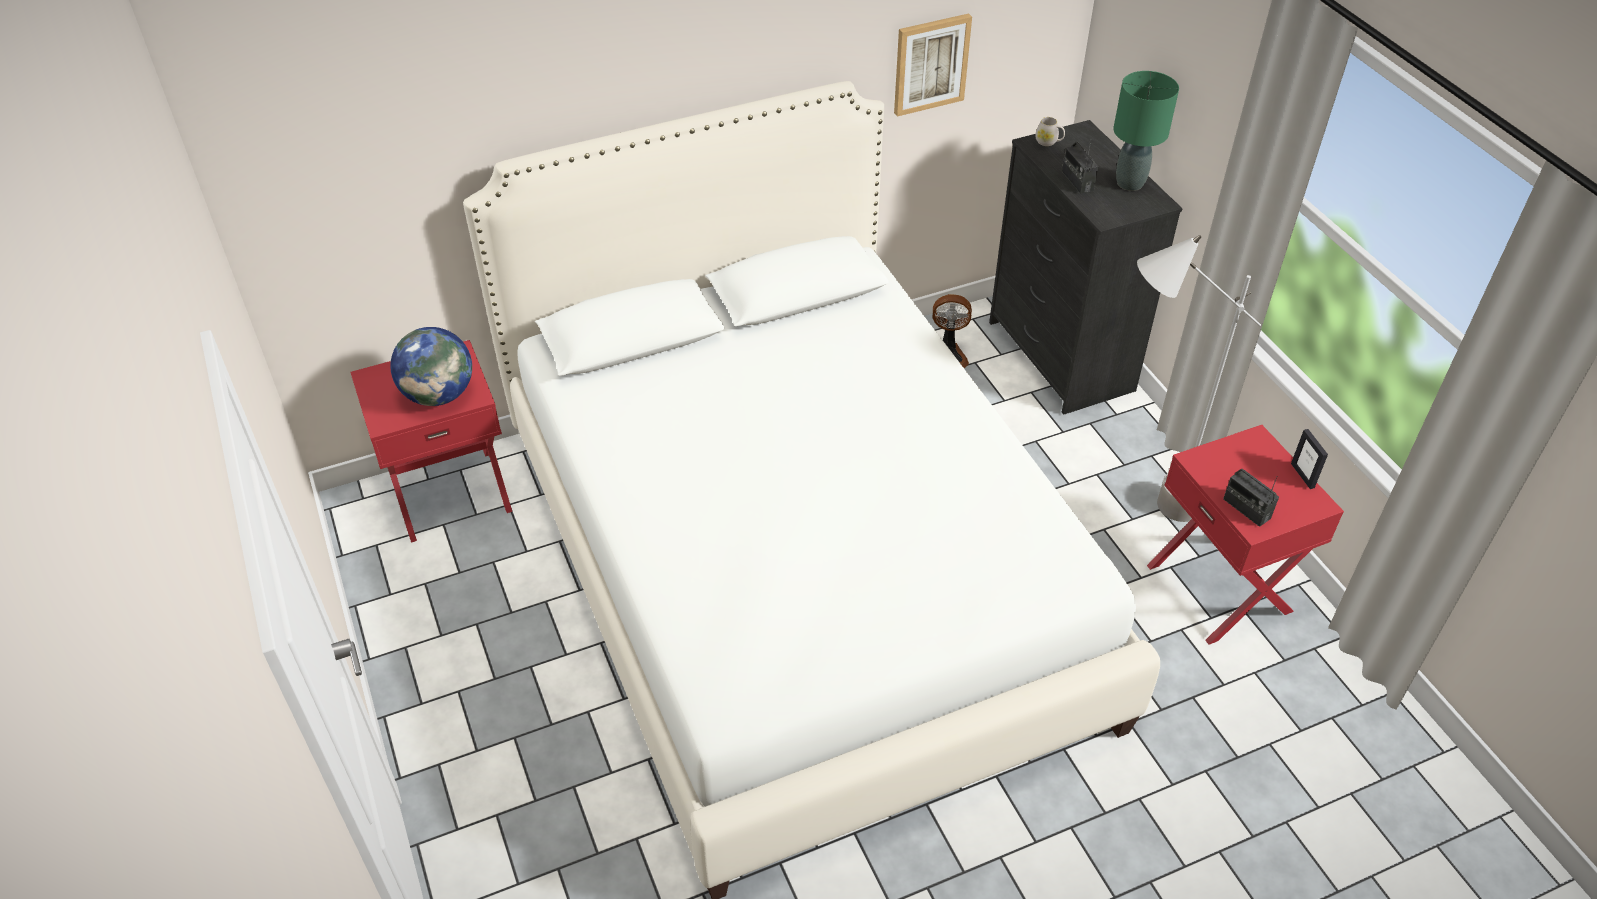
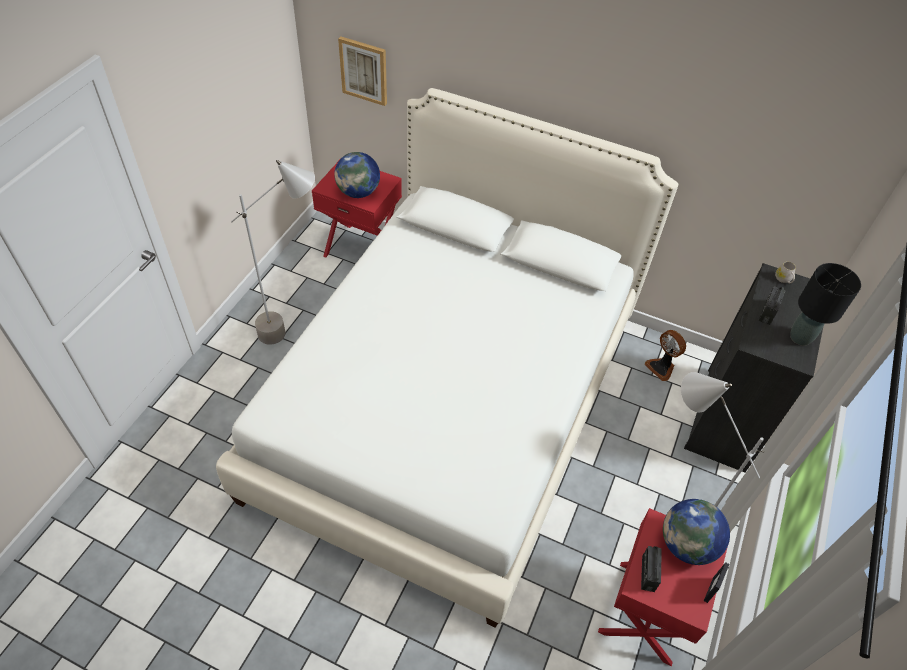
camera: 45 degrees right, 5 degrees up
(500, 655) = (295, 330): none -> grey floor lamp
(930, 64) = (730, 180): picture -> picture (364, 70)
(1129, 183) = (800, 337): green table lamp -> black table lamp
(1240, 457) = (687, 545): none -> globe

